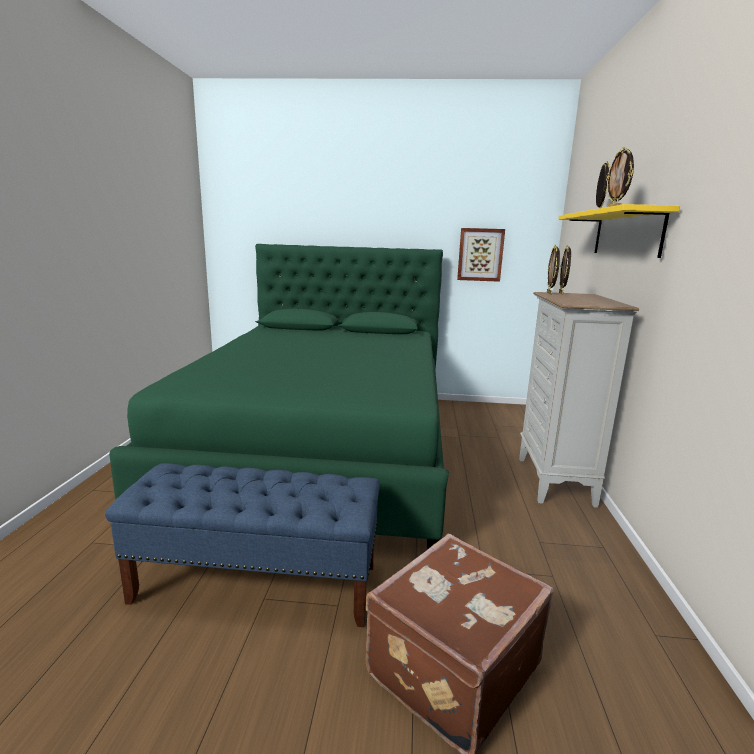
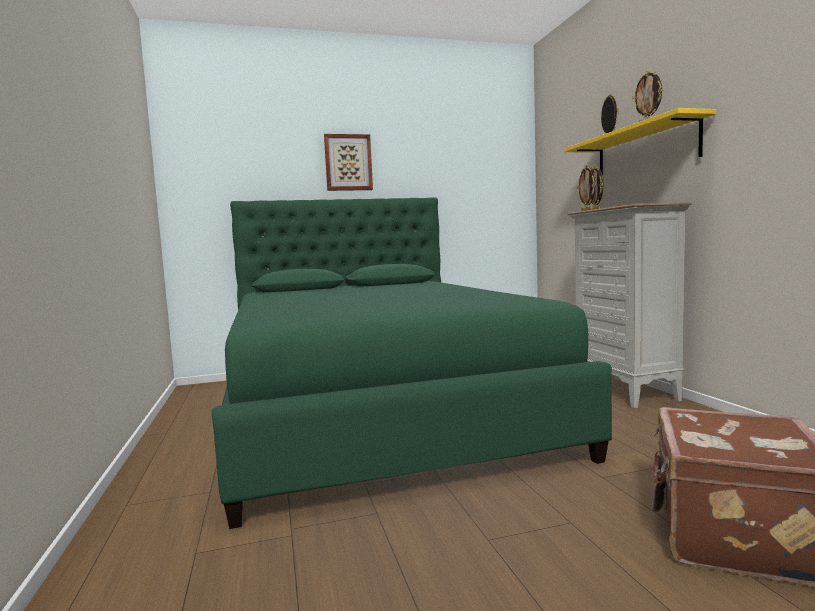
camera: 20 degrees left, 10 degrees down
(258, 583) = (464, 530): blue bench -> none
(480, 254) = (469, 202): picture -> picture (348, 162)

